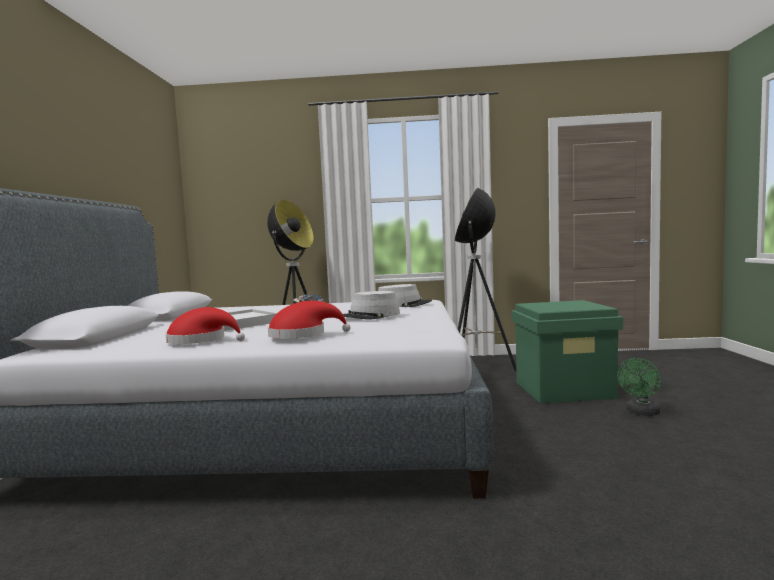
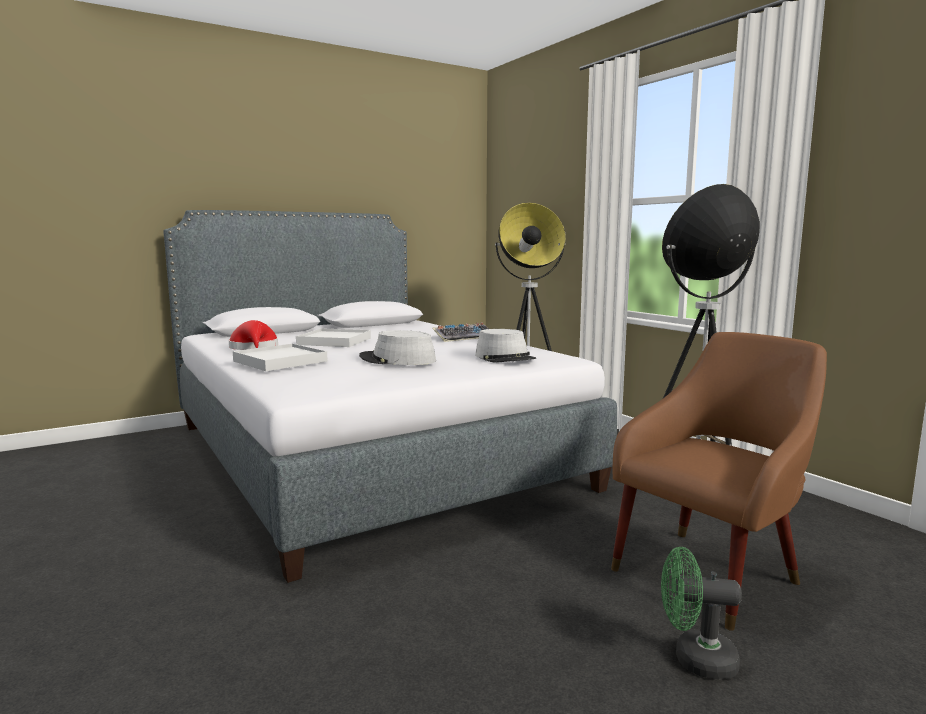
camera: 55 degrees right, 5 degrees up
(302, 335) = (280, 361): red hat -> white tray
(564, 389) = (710, 571): green storage box -> brown armchair

